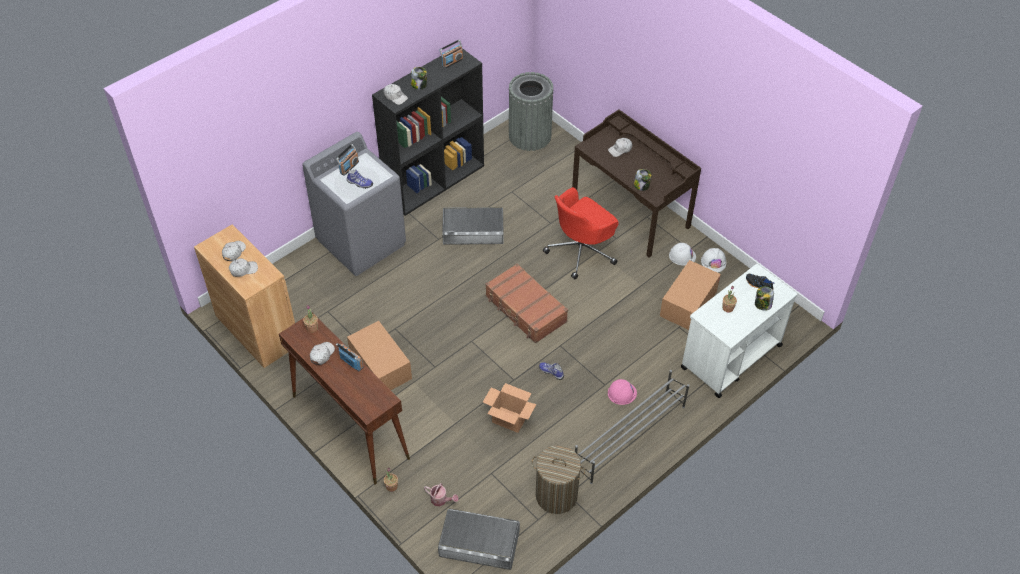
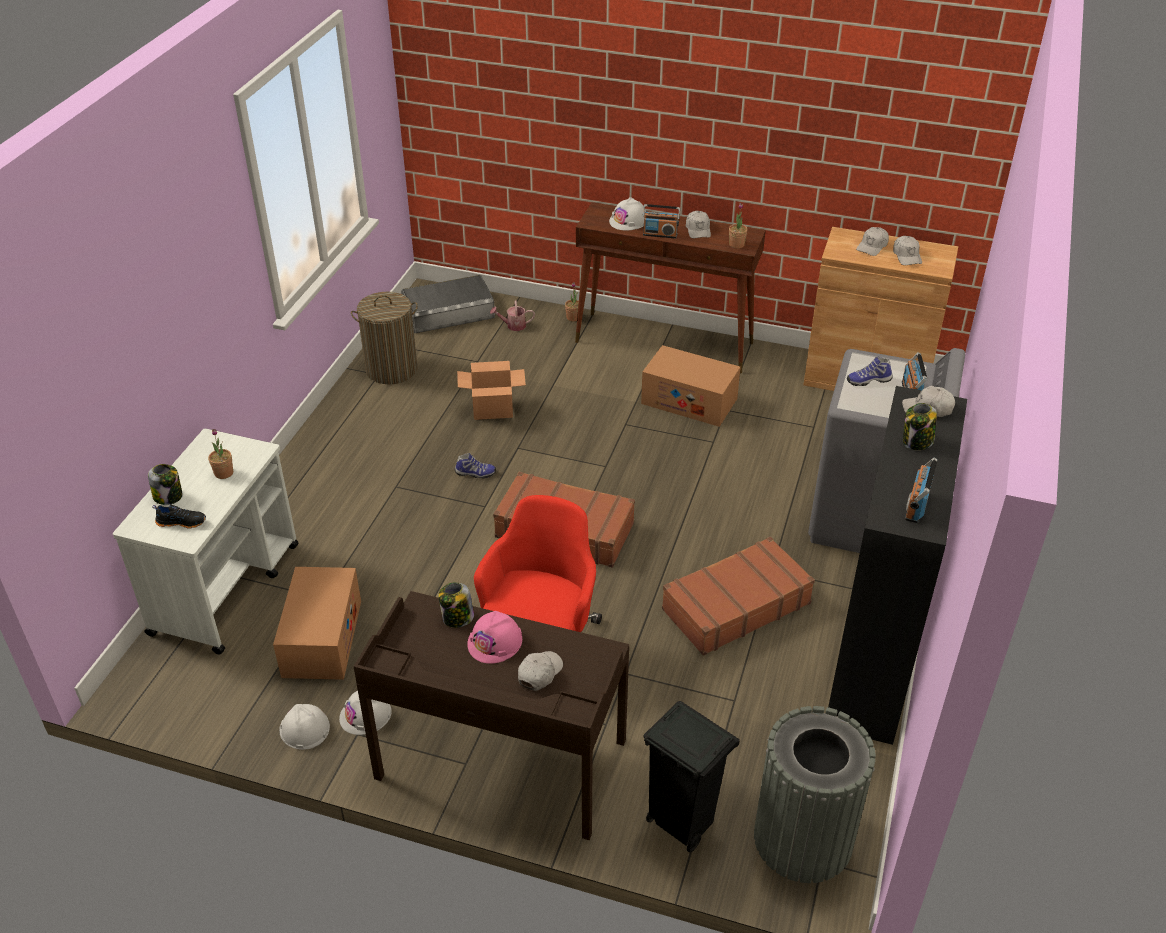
camera: 150 degrees right, 10 degrees down
(359, 388) = (628, 221): none -> white hard hat
(473, 230) = (735, 606): grey storage box -> brown suitcase
(572, 159) = (680, 823): none -> black trash can
(622, 393) = (367, 486): pink hard hat -> pink hard hat (495, 642)
(629, 436) = (334, 447): grey shoe rack -> none

